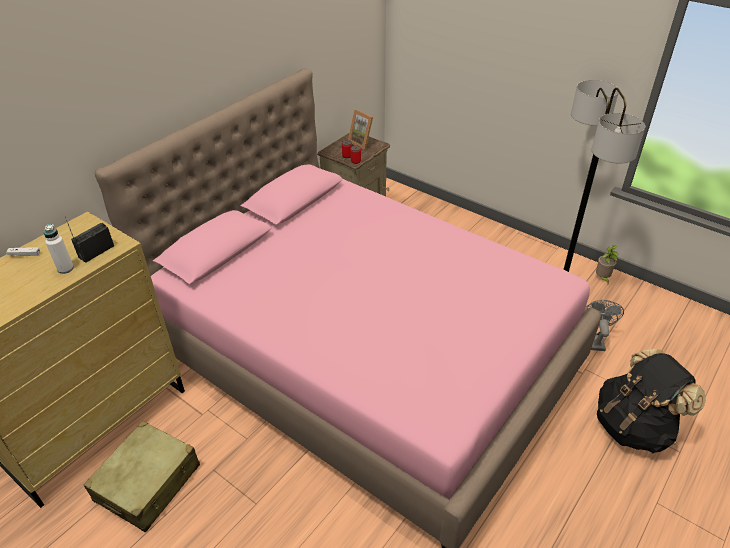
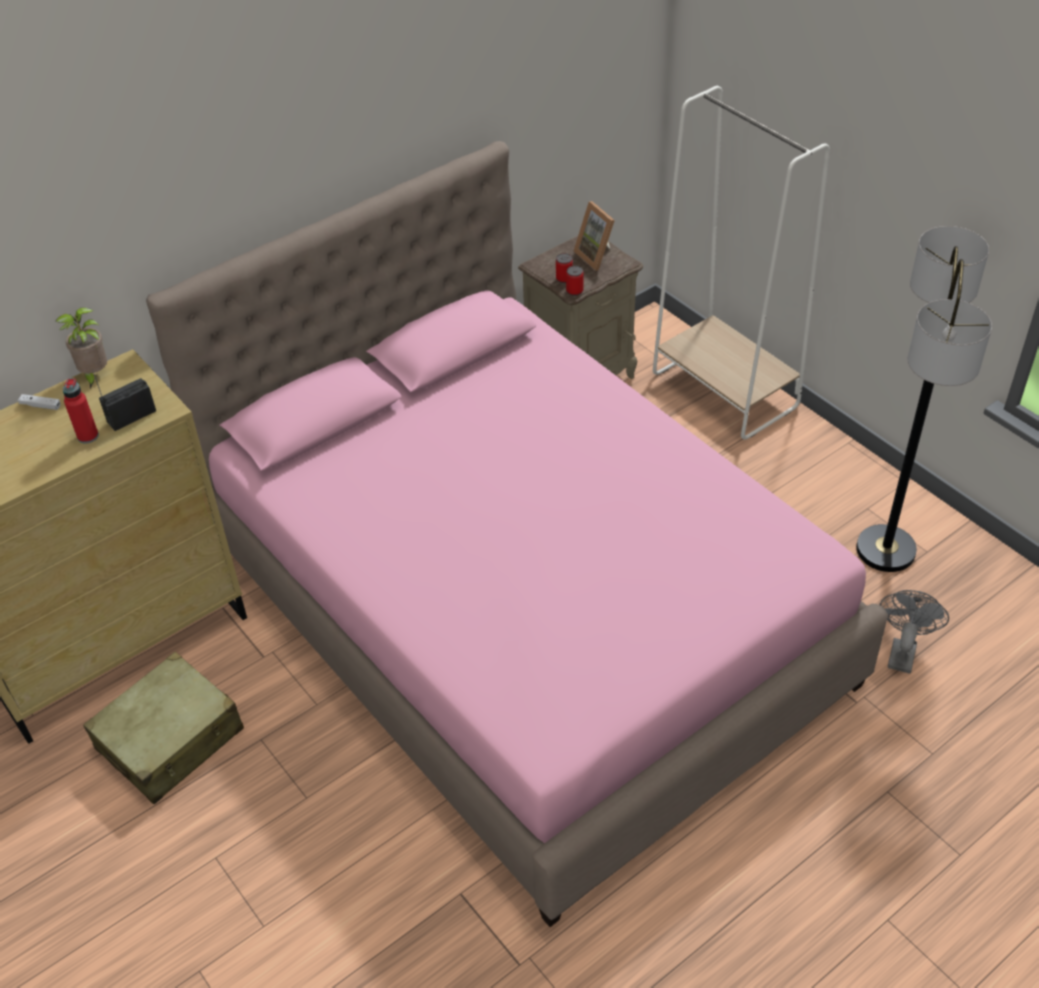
camera: 15 degrees right, 5 degrees up
(65, 268) = (88, 436): white bottle -> red bottle
(440, 216) = (724, 391): none -> clothes rack
(602, 278) = (962, 549): potted plant -> potted plant (94, 375)
(634, 426) = (903, 801): black backpack -> none

